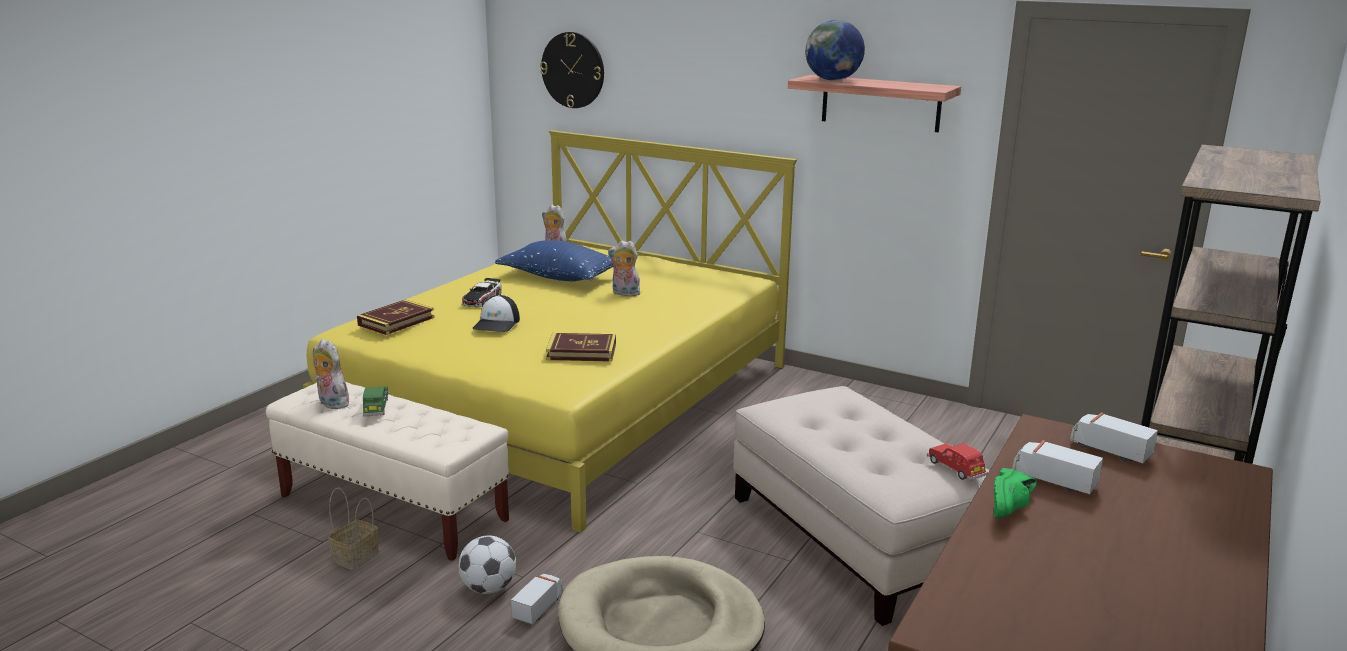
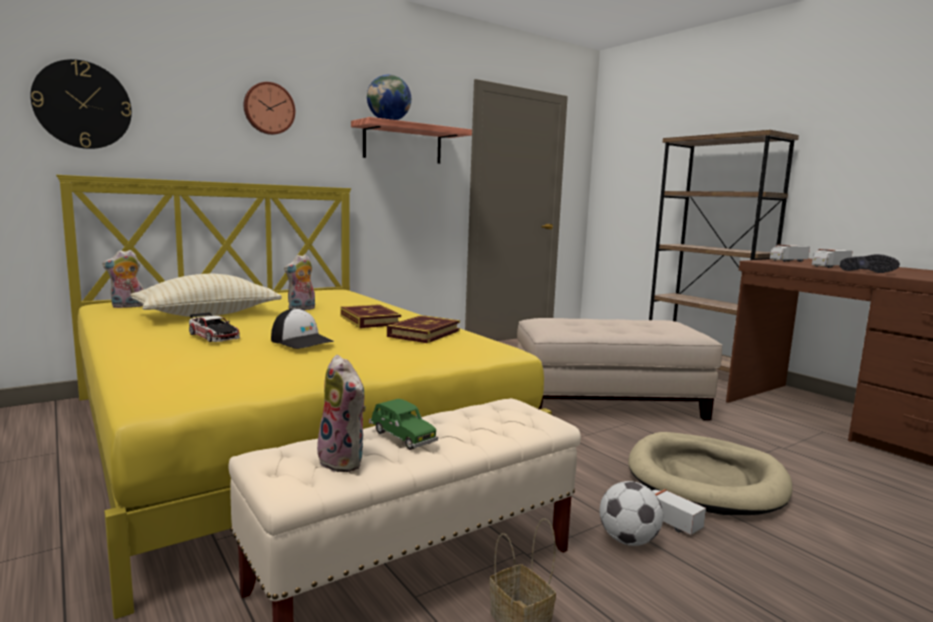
camera: 65 degrees left, 10 degrees down
(331, 403) = (345, 461): plush toy -> plush toy turned 105 degrees counterclockwise
(376, 408) = (401, 437): green toy car -> green toy car turned 150 degrees counterclockwise
(396, 321) = (205, 368): book -> book (370, 320)
(559, 278) = (208, 315): blue pillow -> beige pillow
(717, 65) = (268, 108): none -> wall clock
(956, 470) = (669, 322): red toy car -> none
(1013, 508) = (868, 272): green shoe -> black shoe

